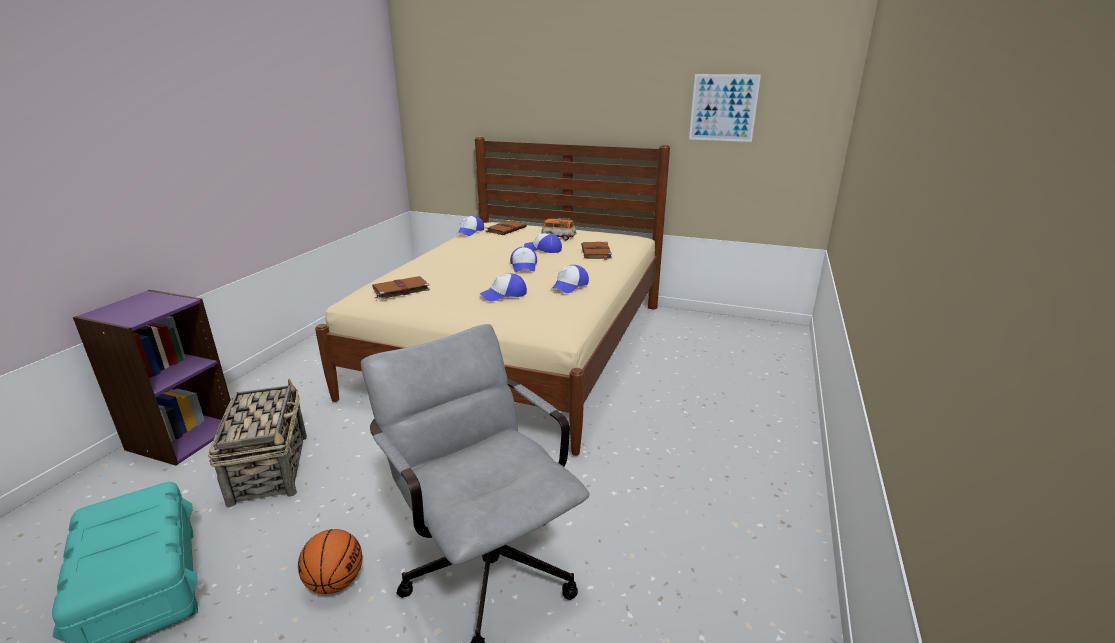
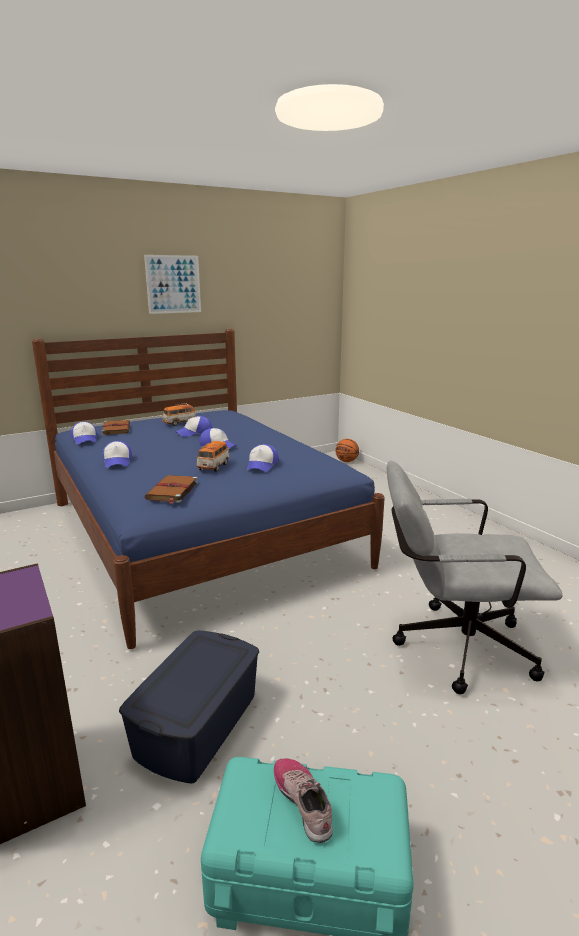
camera: 50 degrees left, 5 degrees down
(128, 529) = (303, 801): none -> shoe
(270, 468) = (196, 724): basket -> blue storage box
(335, 582) = (416, 725): basketball -> basketball (346, 461)
(472, 282) = (213, 466): none -> toy car
(519, 347) = (199, 532): beige bed -> blue bed
(569, 286) = (285, 446): cap -> cap (118, 461)
(596, 252) = (237, 424): brown book -> none
(723, 108) = (266, 295): picture -> picture (173, 284)

